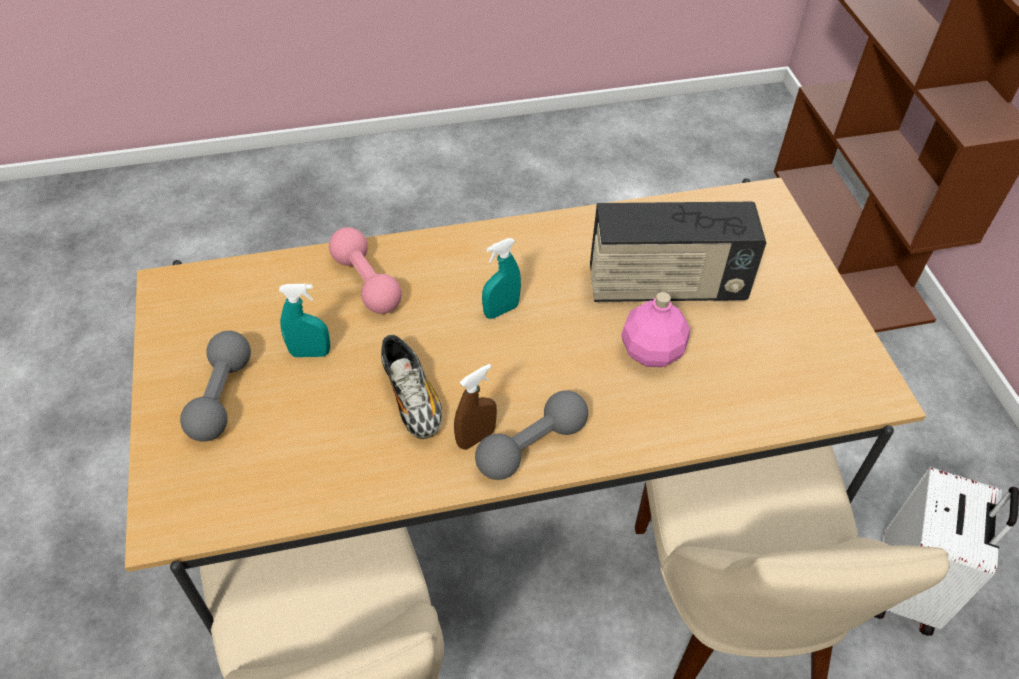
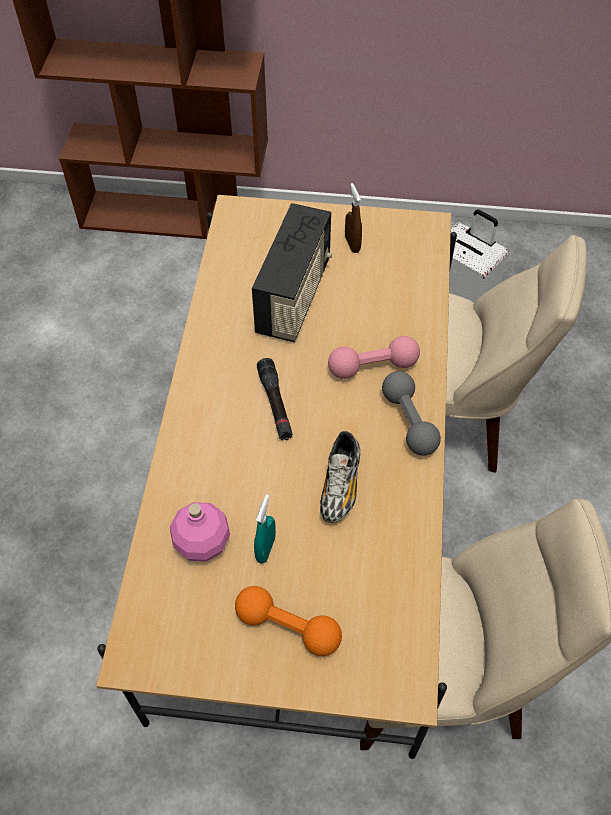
camera: 70 degrees left, 5 degrees up
(221, 397) = (288, 627): grey dumbbell -> orange dumbbell
(366, 283) = (203, 490): pink dumbbell -> pink dumbbell (373, 366)
(412, 399) = (340, 485): shoe -> shoe turned 105 degrees clockwise
(476, 438) = (390, 453): brown spray bottle -> brown spray bottle (352, 244)
(501, 310) = (275, 404): turquoise spray bottle -> black flashlight
(652, 351) = (351, 325): pink bottle -> pink bottle (202, 541)

